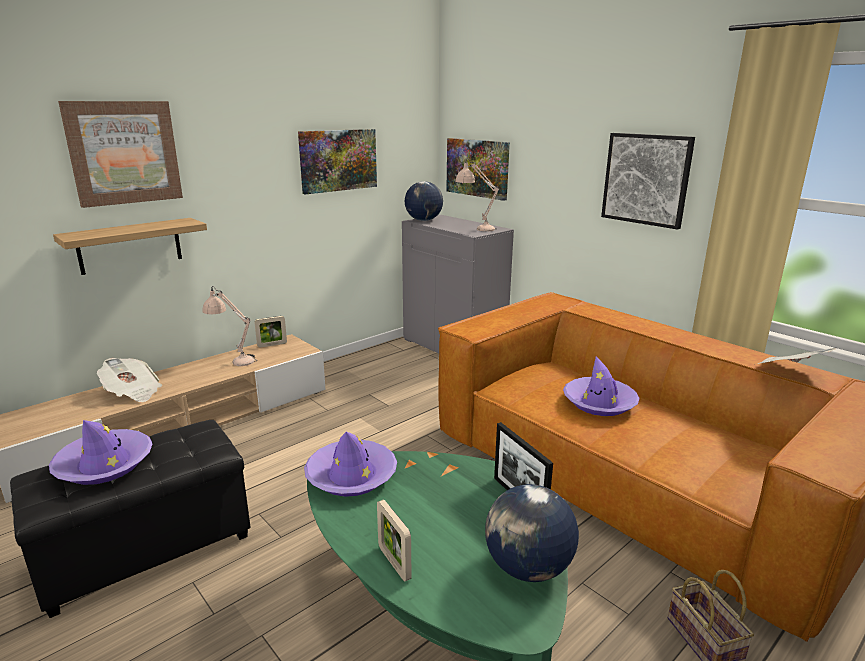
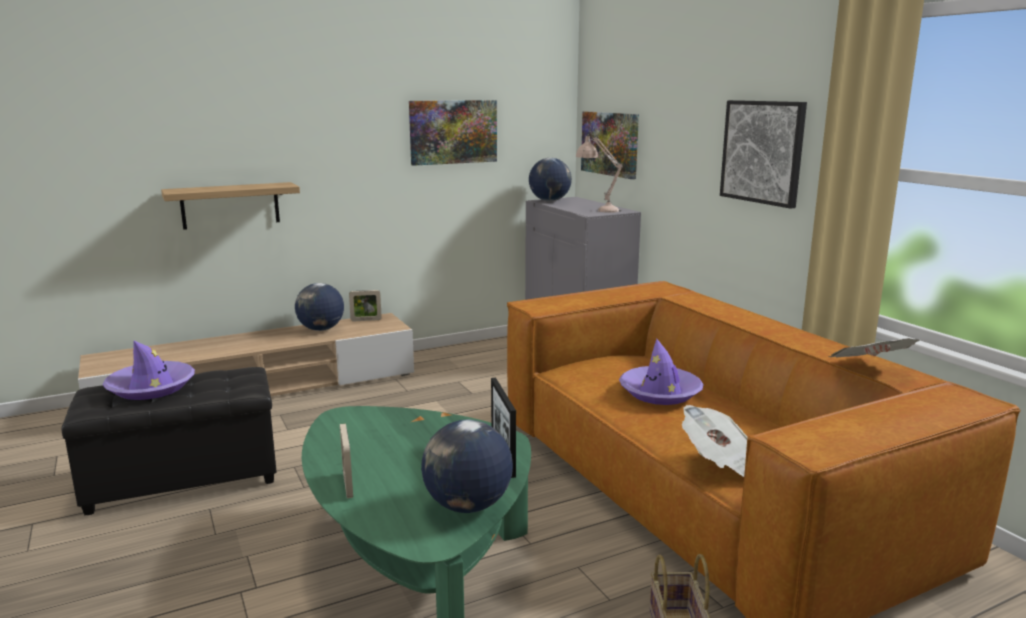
camera: 15 degrees right, 5 degrees down
(124, 152) = (231, 117): picture -> none
(133, 393) = (216, 347): newspaper -> newspaper (721, 462)
(233, 360) = (321, 329): beige table lamp -> globe
(351, 475) = (356, 421): purple hat -> none

